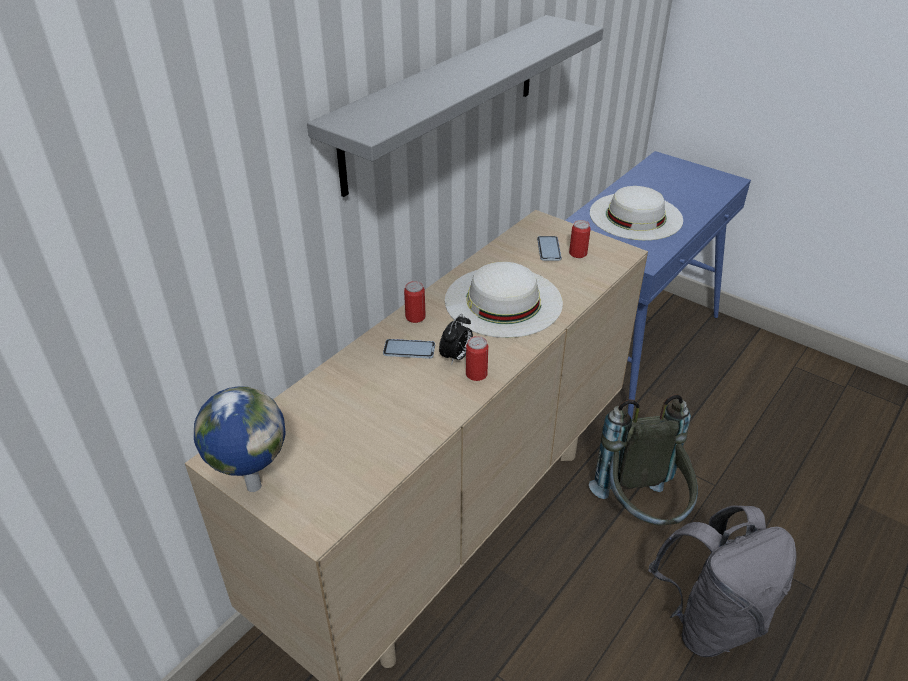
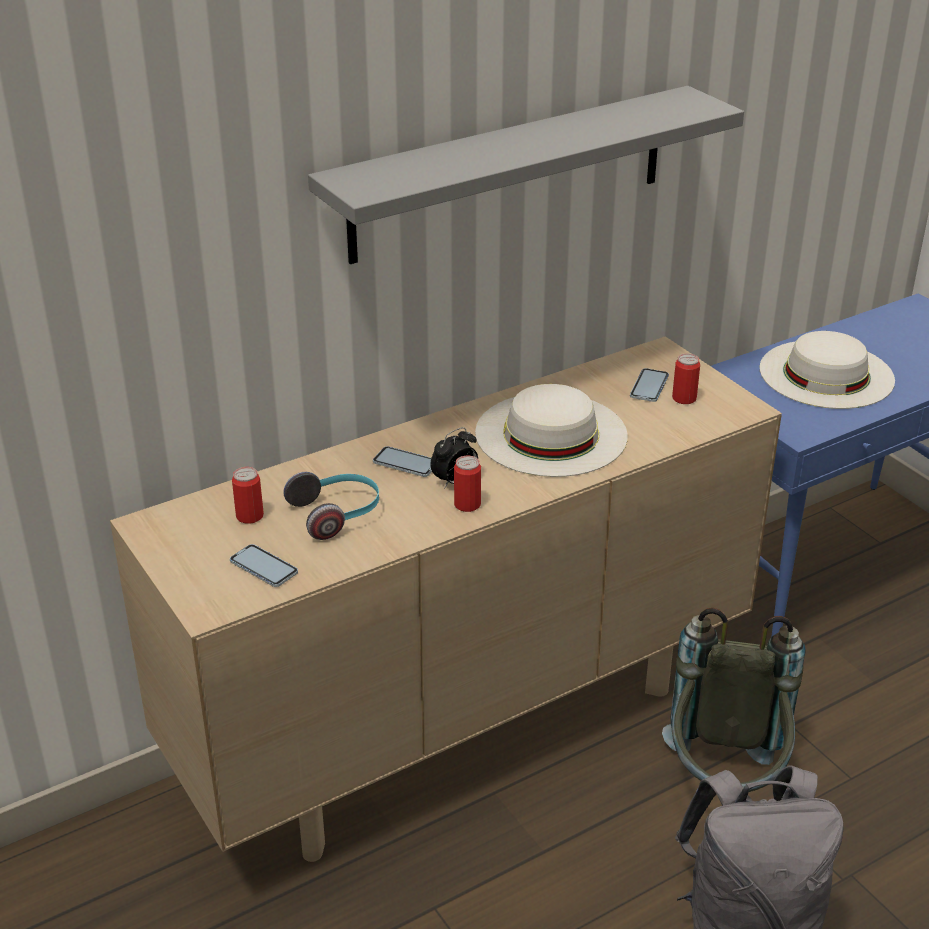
camera: 20 degrees right, 5 degrees down
(252, 486) = (165, 556): globe -> none
(344, 473) = (263, 567): none -> phone
(379, 408) = (337, 514): none -> headphones
(415, 317) = (434, 430): can -> can (249, 516)

